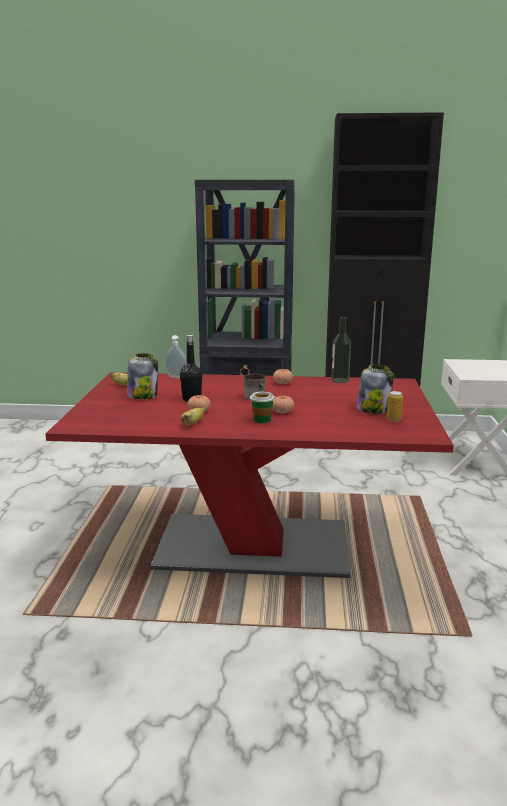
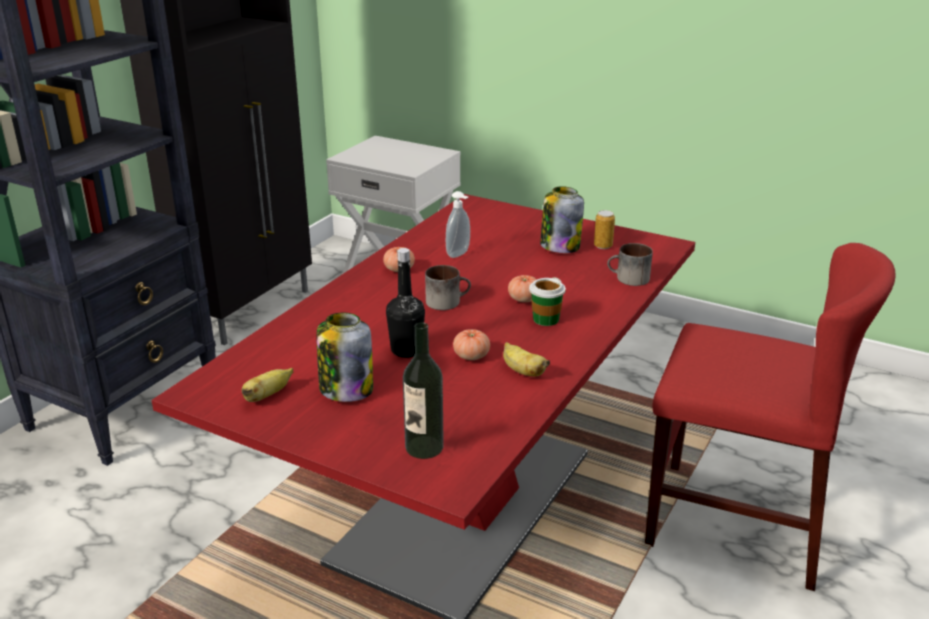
camera: 65 degrees left, 10 degrees up
(176, 377) = (270, 341): soap dispenser -> soap dispenser (459, 254)
(335, 666) = (736, 522): none -> red chair
(340, 380) = (428, 233): bottle -> bottle (424, 447)
(350, 432) = (628, 279): none -> mug

